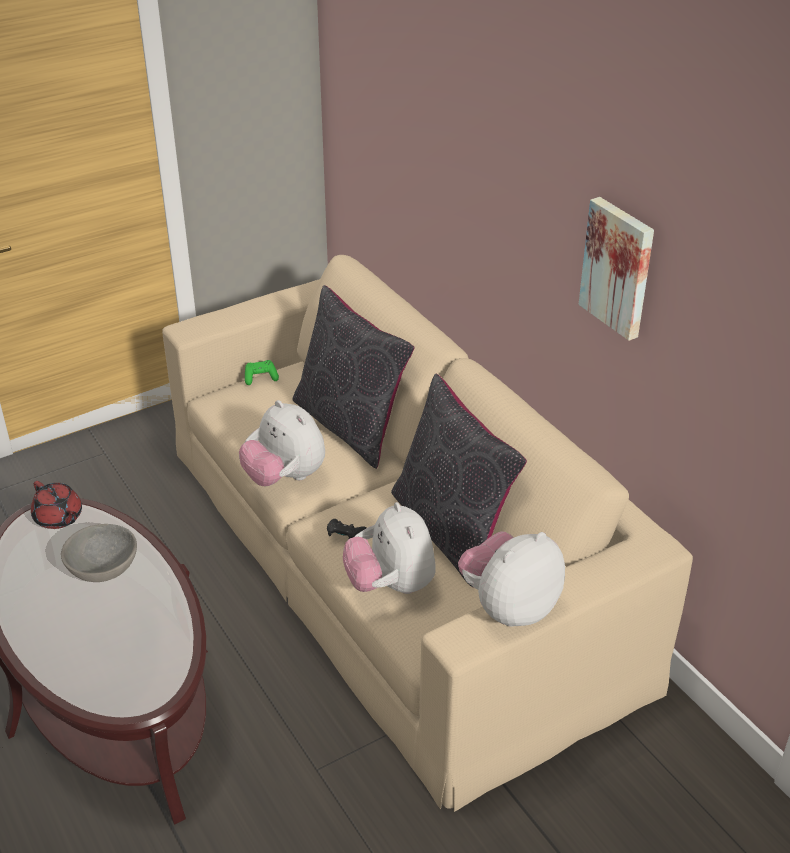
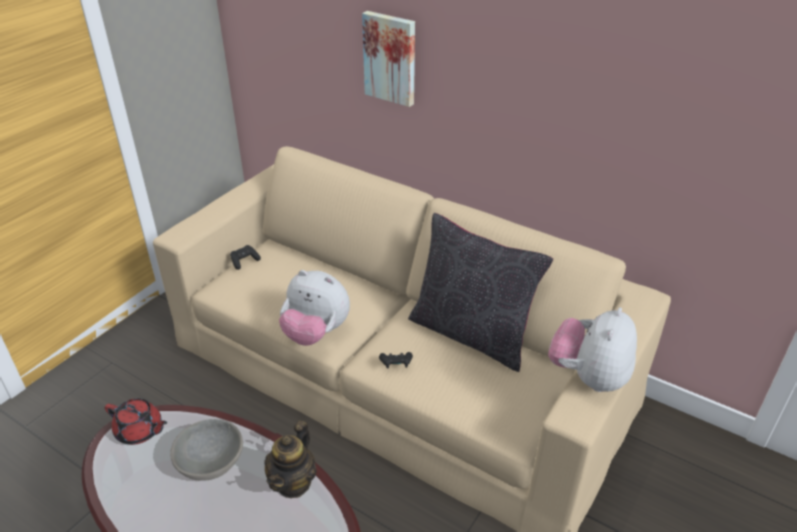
camera: 25 degrees left, 0 degrees up
(165, 613) = (293, 482): none -> teapot
(260, 378) = (244, 261): green game controller -> black game controller
(350, 425) = (341, 278): black pillow -> none
(391, 585) = (458, 391): plush toy -> none
(619, 267) = (578, 90): picture -> picture (391, 58)

